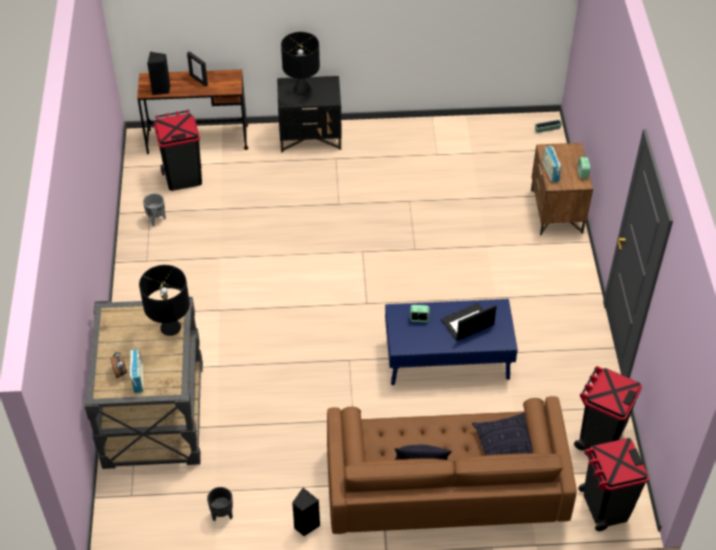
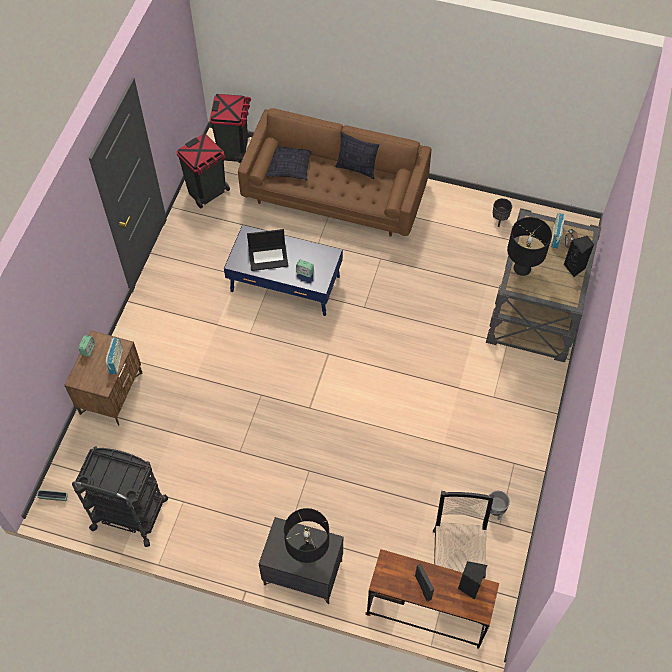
camera: 160 degrees left, 10 degrees up
(183, 178) = (456, 559): black trash can -> chair
(305, 525) = (442, 196): black speaker -> black speaker (575, 268)
(476, 135) = (130, 513): none -> black cart

